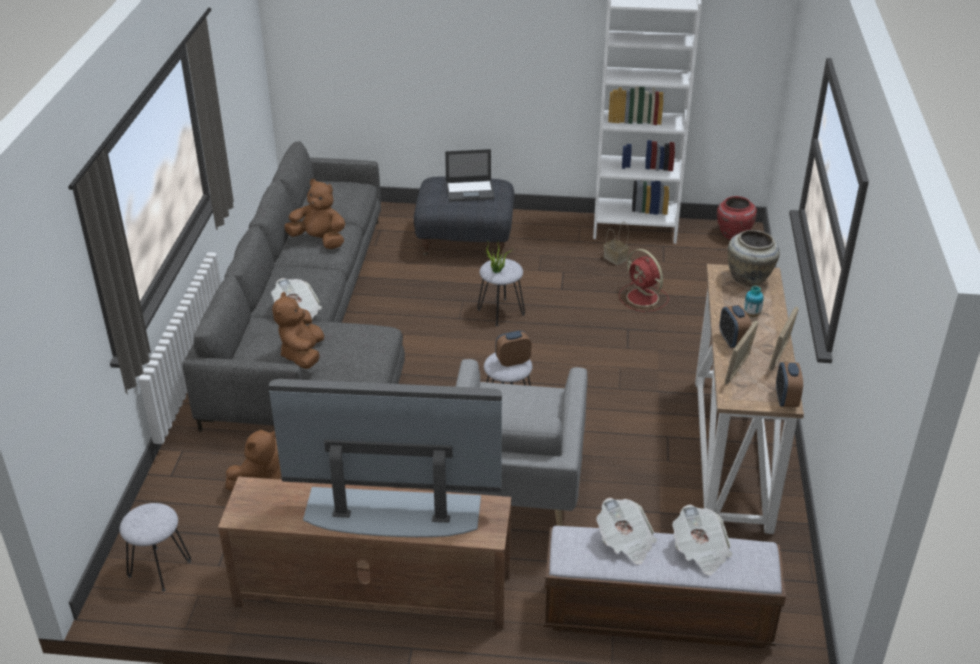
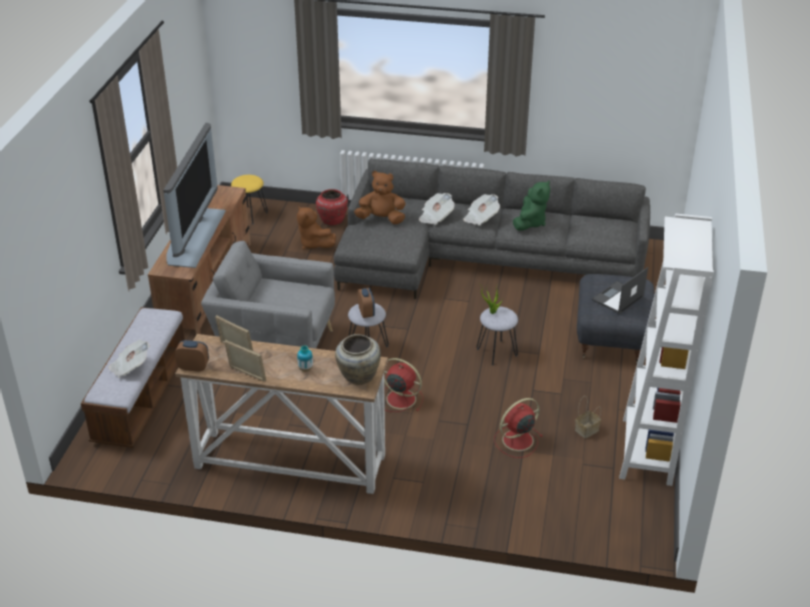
camera: 95 degrees right, 0 degrees up
(160, 569) = (250, 215): grey stool -> yellow stool
(319, 240) = (530, 223): brown plush toy -> green plush toy
(470, 191) = (617, 298): laptop -> laptop turned 45 degrees clockwise
(598, 377) = (399, 398): none -> red fan
(625, 542) = (151, 336): newspaper -> newspaper (481, 218)
(732, 341) = (273, 353): alarm clock -> none
(733, 234) = (642, 527): red vase -> red vase (332, 220)

